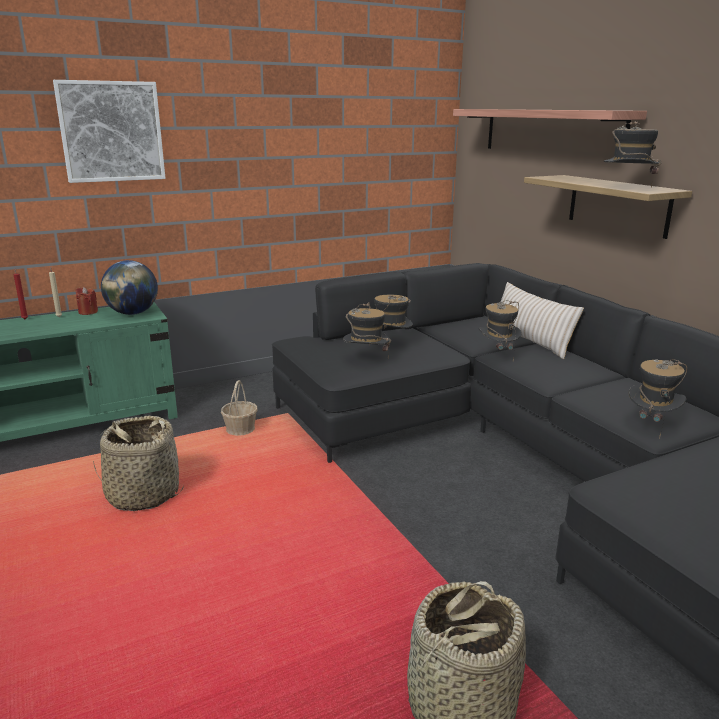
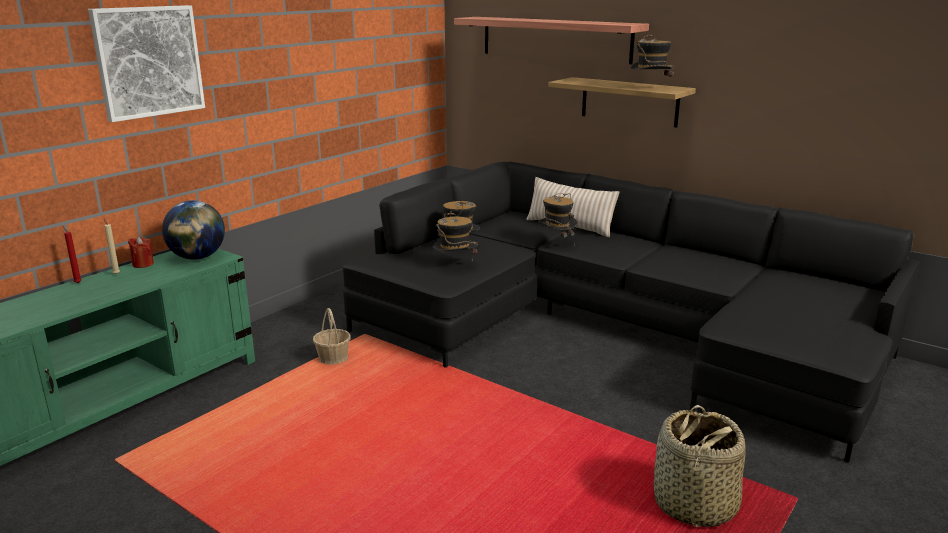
camera: 25 degrees left, 0 degrees up
(143, 495) = (297, 436): basket -> none
(651, 425) = (713, 276): hat -> none

